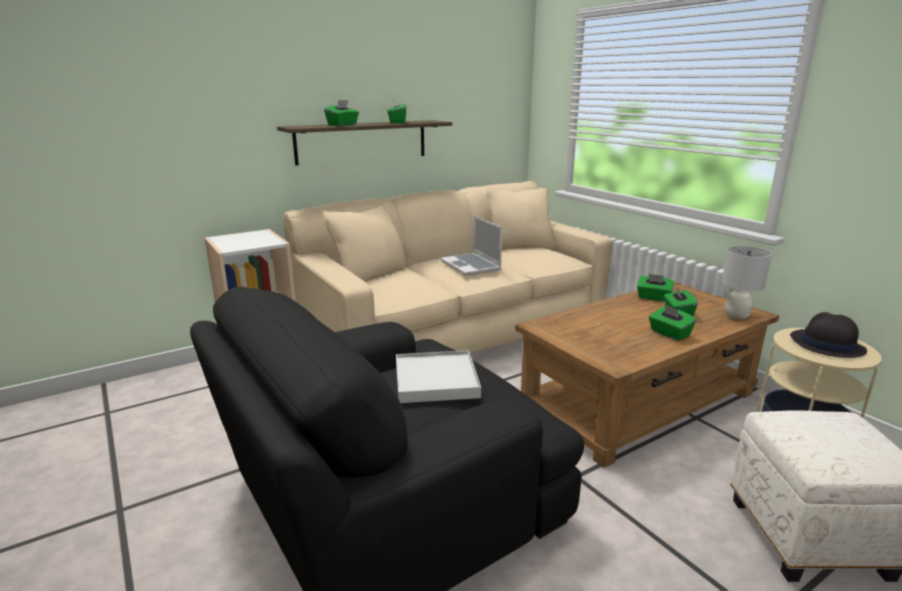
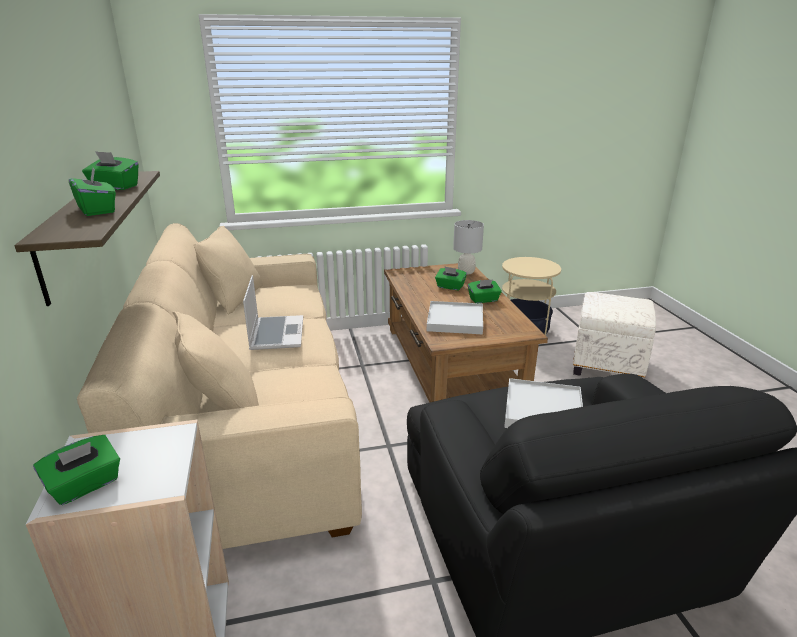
camera: 70 degrees left, 5 degrees up
(471, 266) = (276, 334): laptop -> laptop turned 90 degrees counterclockwise
(593, 326) = (455, 320): none -> white tray
(653, 298) = (414, 285): green tissue box -> green tissue box (85, 485)
(826, 344) = (530, 265): black hat -> none

